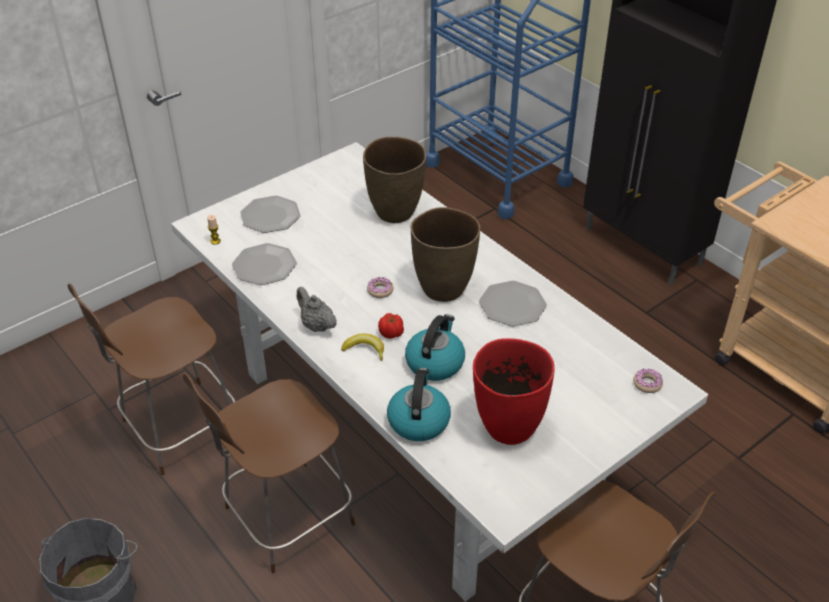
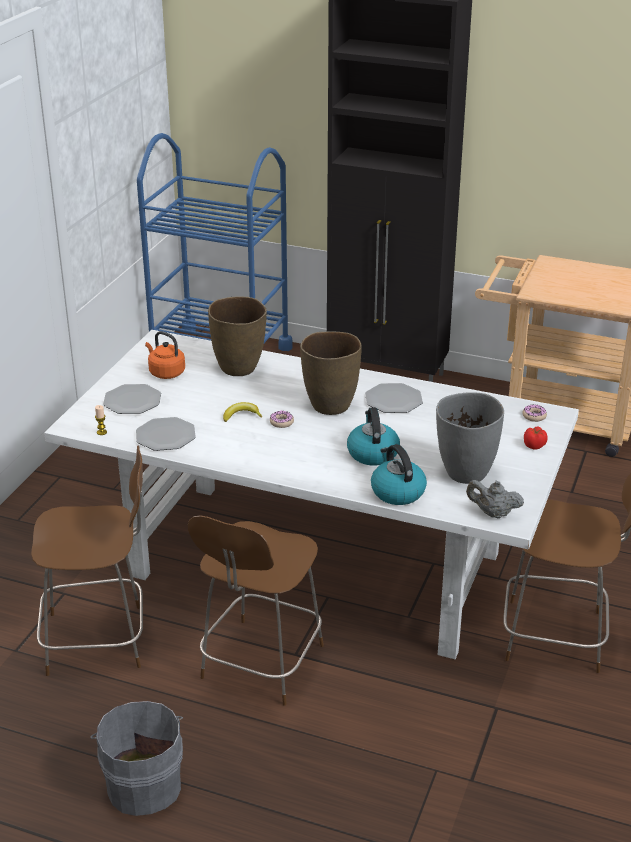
camera: 30 degrees left, 10 degrees down
(177, 428) = (99, 640): brown chair -> brown chair turned 120 degrees counterclockwise
(316, 325) = (253, 460): grey teapot -> grey teapot (493, 513)
(326, 194) = (165, 372): none -> orange kettle
(365, 349) = (310, 463): banana -> banana (241, 416)
(391, 333) = (320, 446): tomato -> tomato (534, 446)
(508, 428) = (465, 474): red vase -> grey vase

